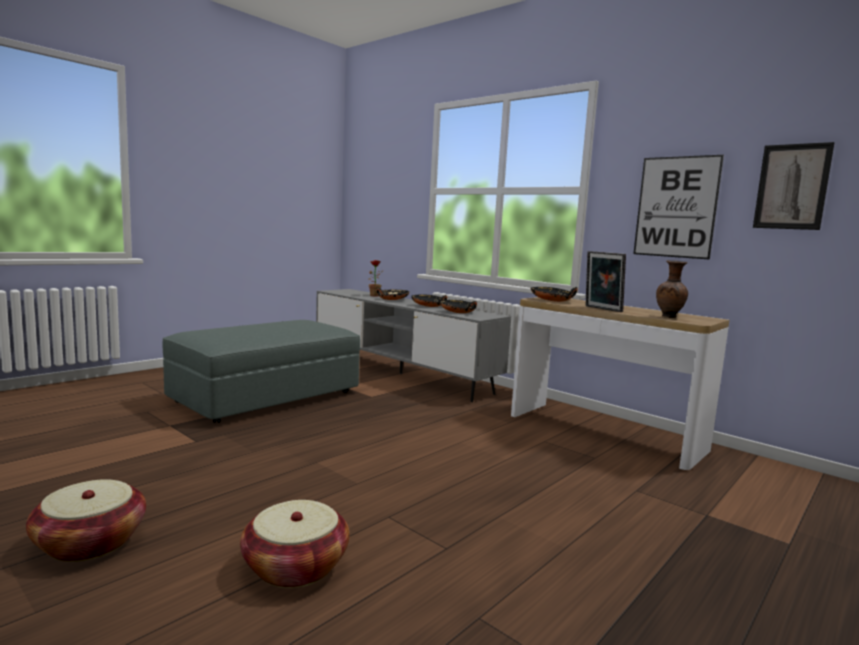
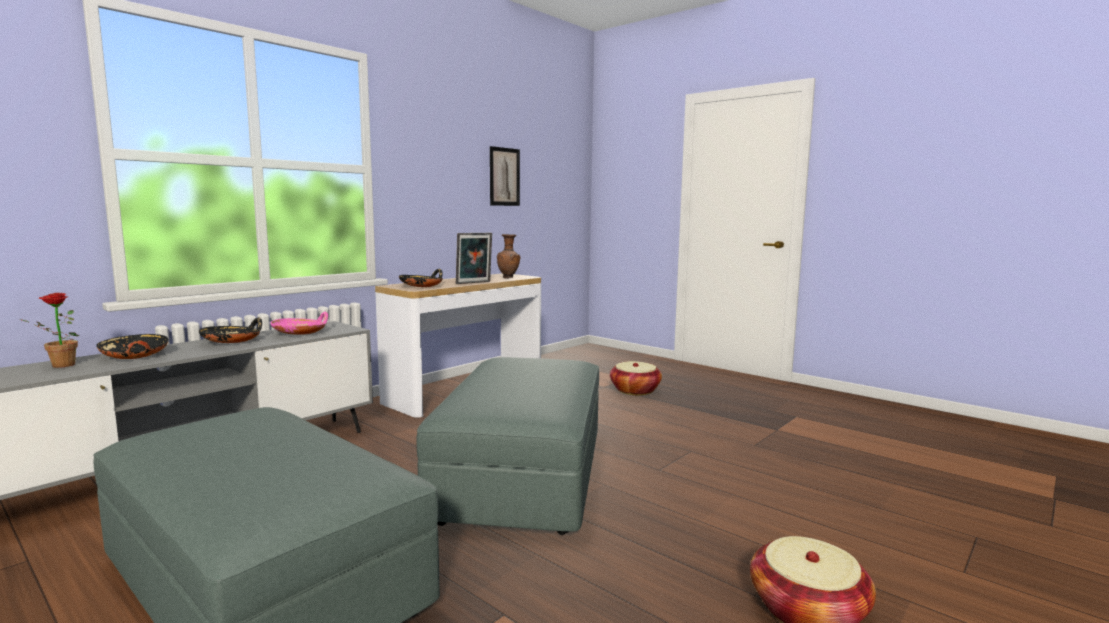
camera: 90 degrees left, 0 degrees up
(295, 567) = (754, 498): basket -> basket (635, 390)
(381, 451) = (523, 476): none -> grey ottoman
(458, 312) = (300, 333): black bowl -> pink bowl
(676, 207) = (445, 189): picture -> none

